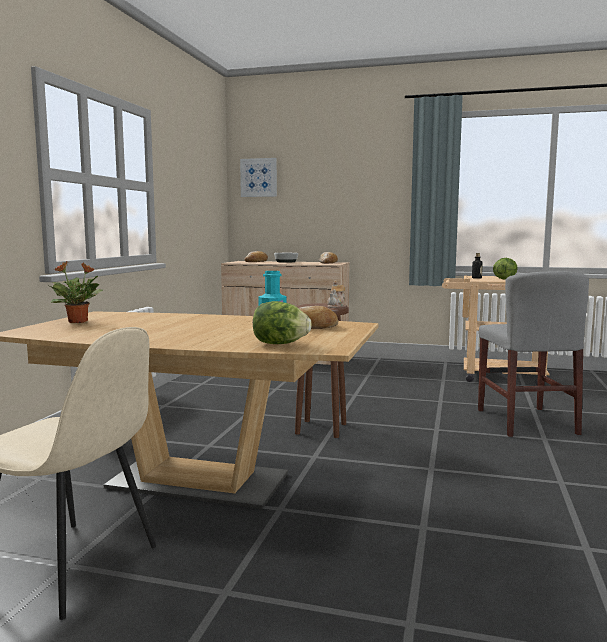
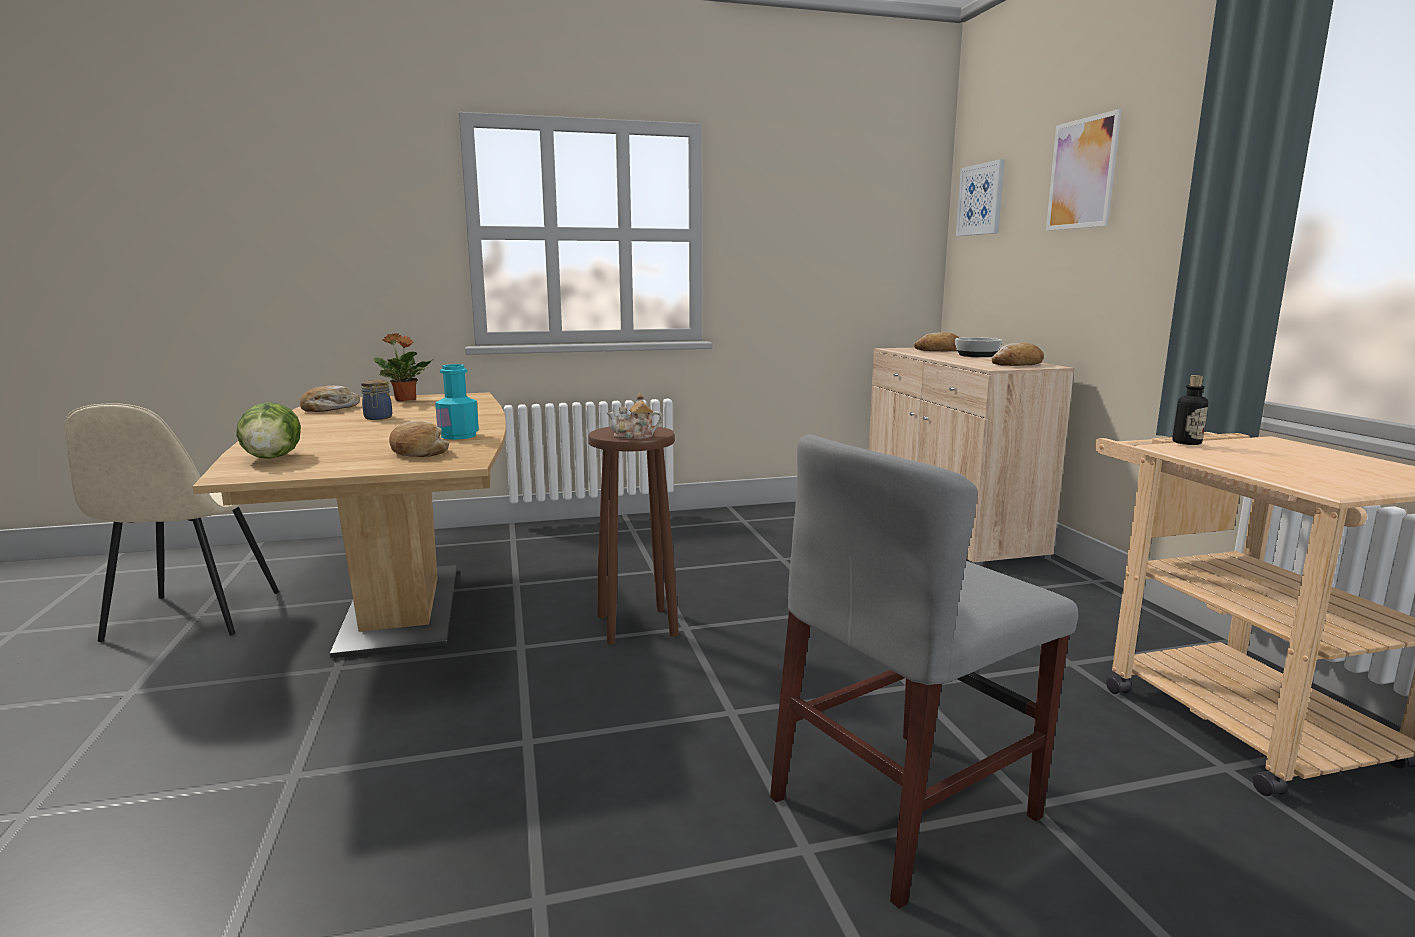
camera: 60 degrees right, 5 degrees up
(71, 333) = (330, 408): none -> bread
(157, 328) = (378, 418): none -> jar
(336, 171) = (1082, 173): none -> picture
(505, 279) = (1260, 460): lettuce -> none

